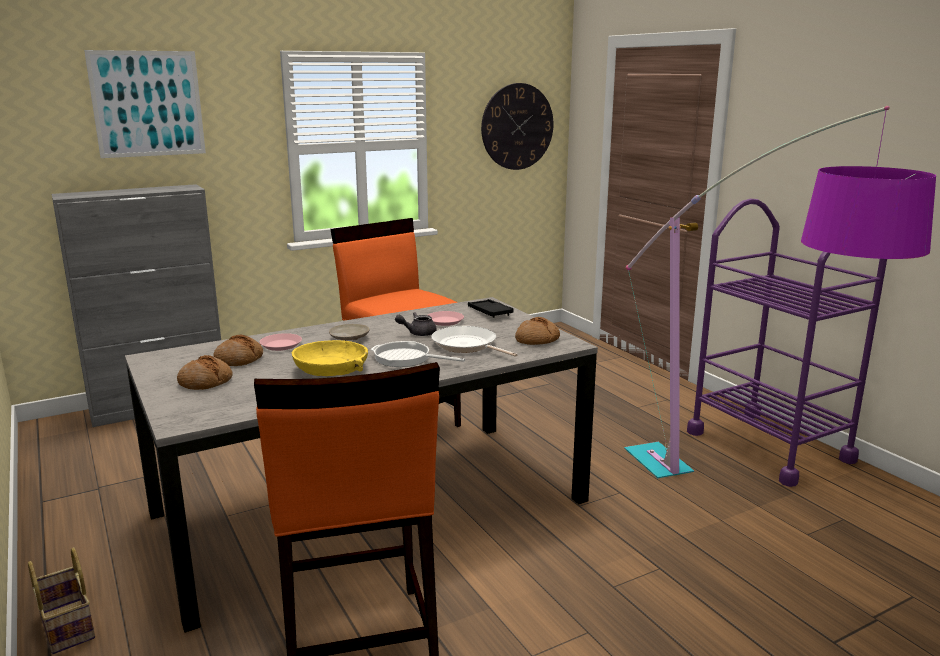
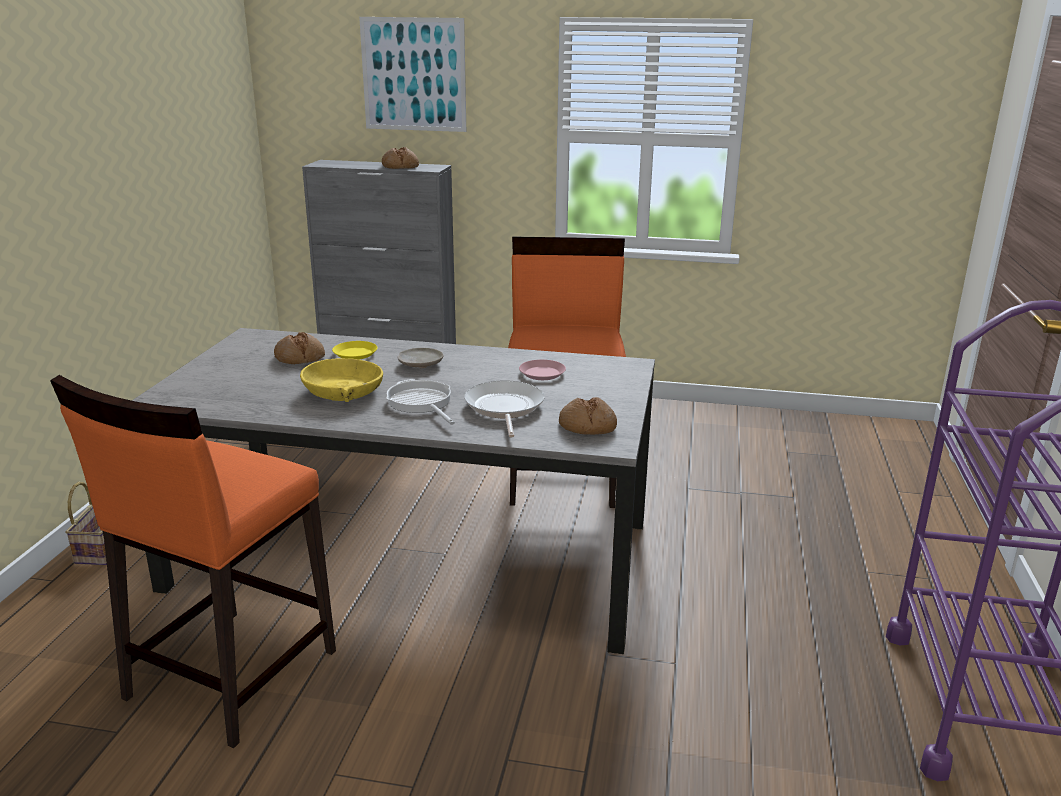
camera: 40 degrees right, 5 degrees up
(205, 382) = (238, 371): bread -> bread (400, 166)
(281, 345) = (355, 354): pink plate -> yellow plate
(418, 333) = (488, 379): grey teapot -> none
(490, 312) = (610, 377): black tray -> none
(517, 126) = (894, 129): wall clock -> none
(729, 521) = (760, 770): floor lamp -> none

